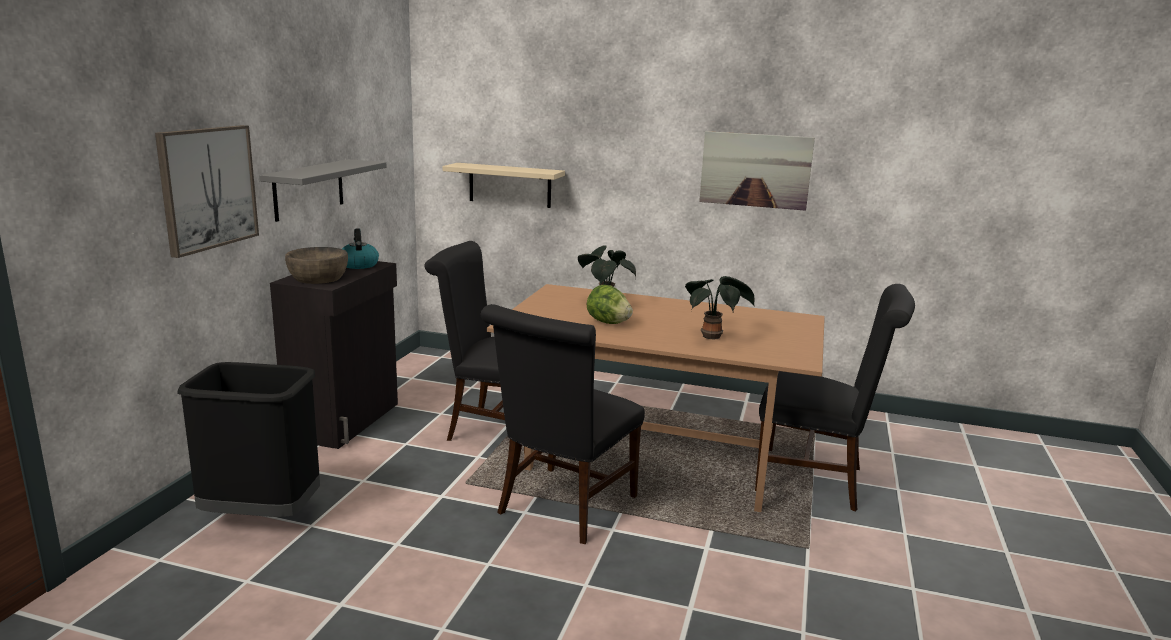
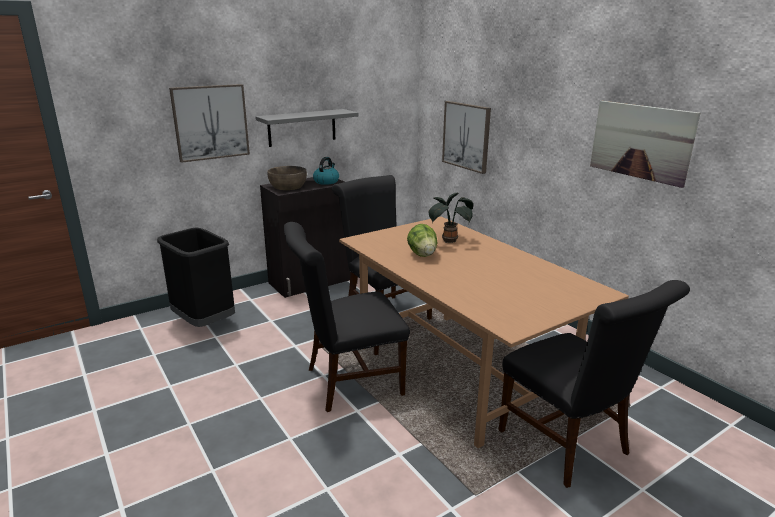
camera: 40 degrees right, 5 degrees up
(510, 185) = (466, 136): beige shelf -> picture
(714, 337) = (479, 286): potted plant -> none

